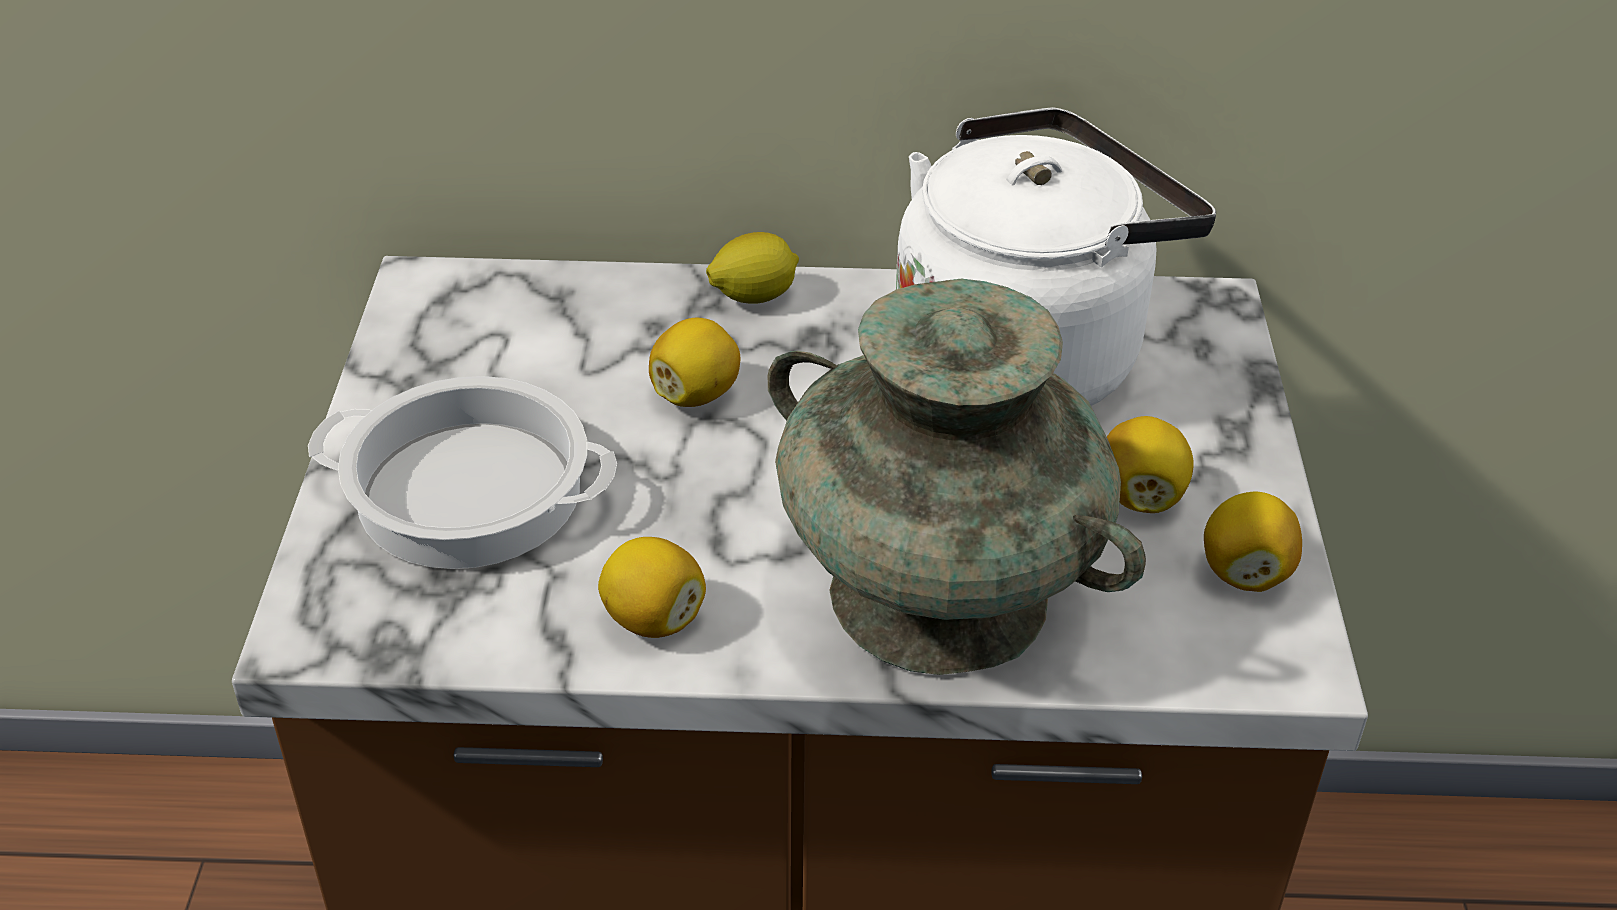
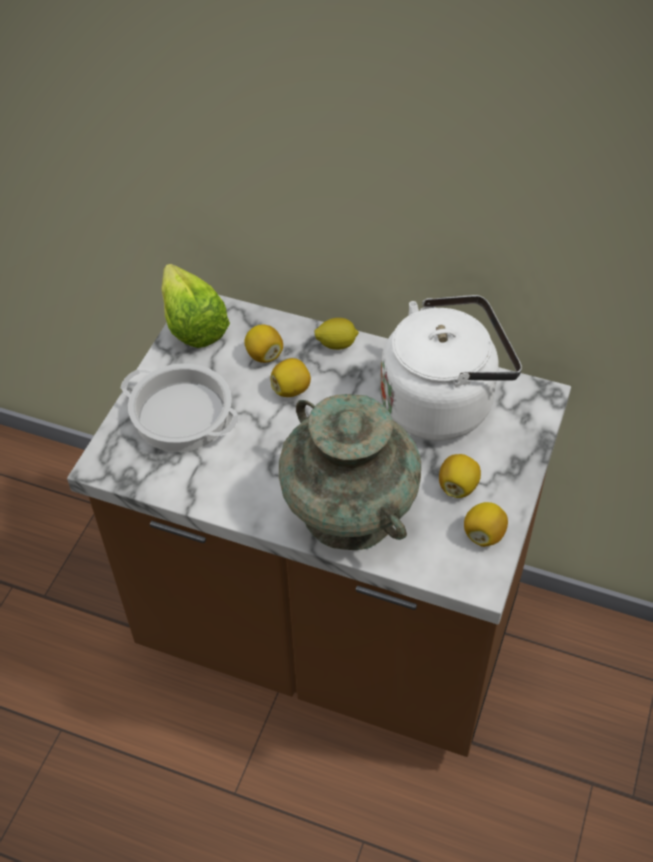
camera: 20 degrees right, 10 degrees up
(416, 311) = (192, 320): none -> lettuce
(653, 619) = (231, 493): lemon -> lemon (264, 355)

